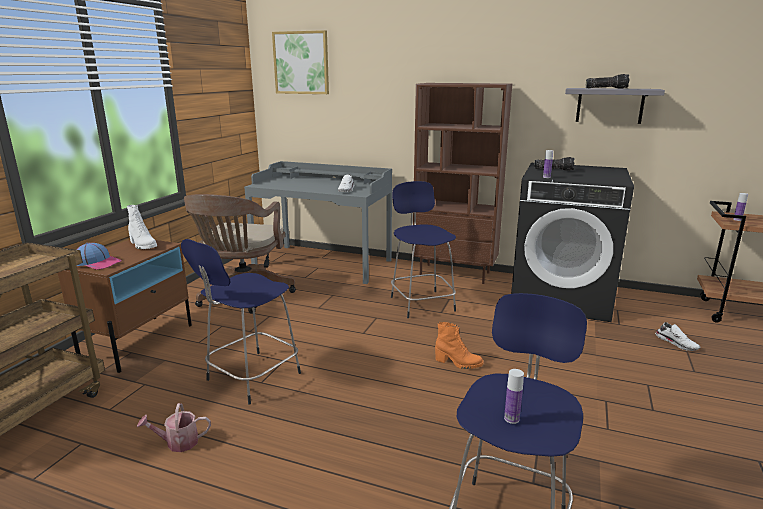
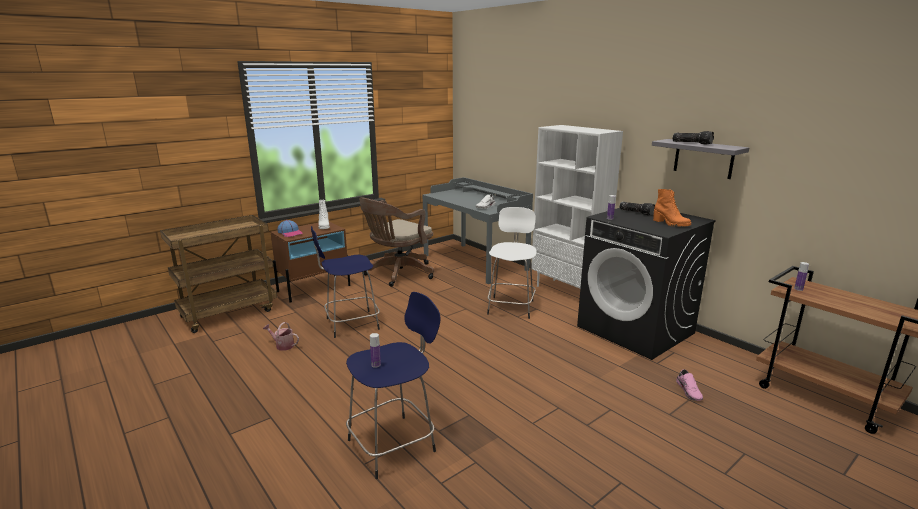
camera: 30 degrees right, 0 degrees up
(301, 63) = (481, 102): picture -> none
(421, 303) = (511, 306): blue stool -> white stool
(455, 273) = (567, 291): brown bookcase -> white bookcase
(458, 363) = (483, 352): orange boot -> orange boot (670, 224)
(677, 343) = (689, 391): white shoe -> pink shoe

